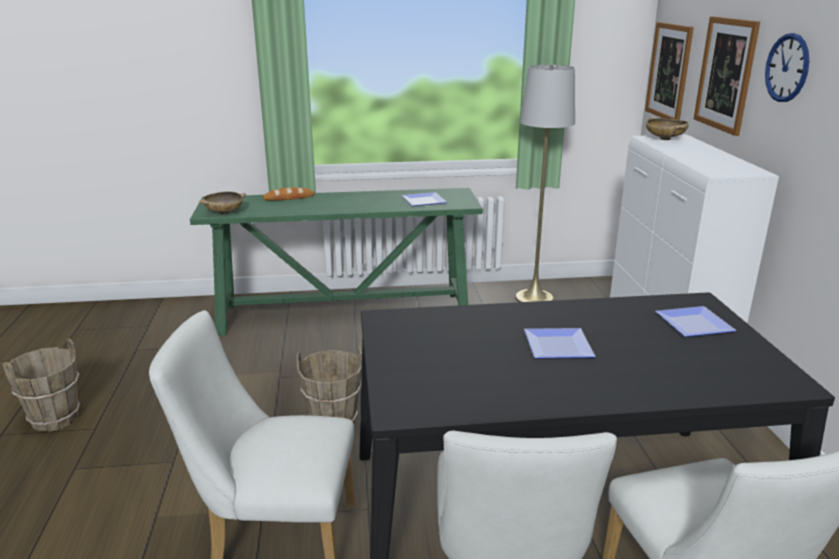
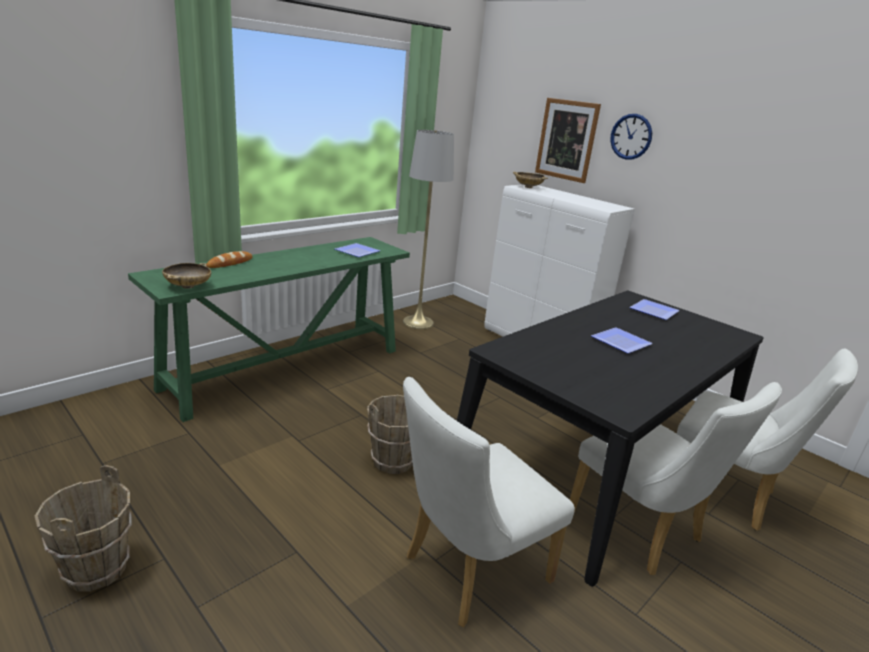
camera: 40 degrees left, 0 degrees up
(669, 71) = (499, 137): picture -> none

